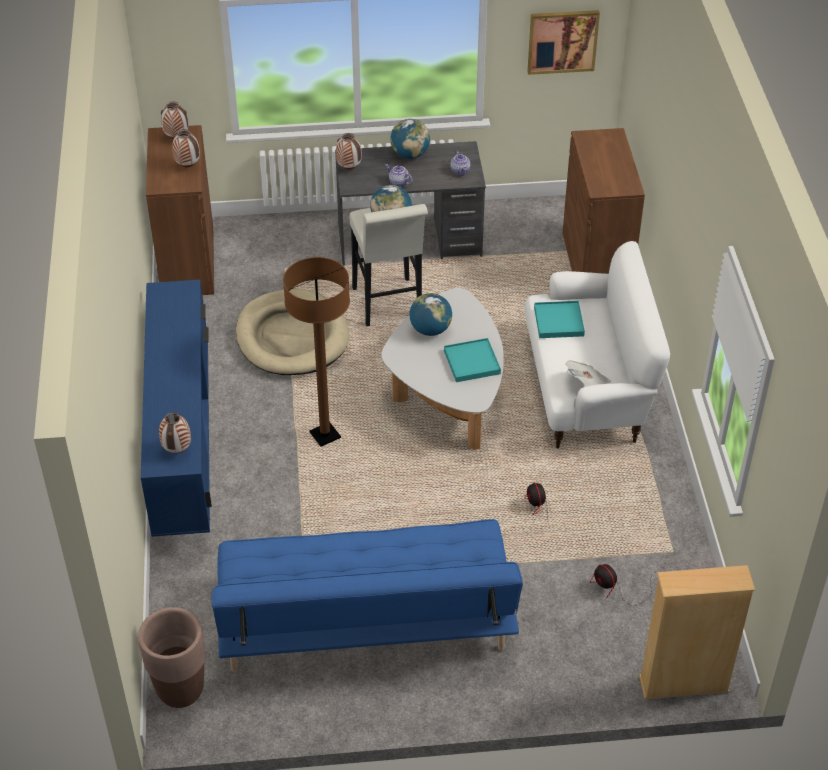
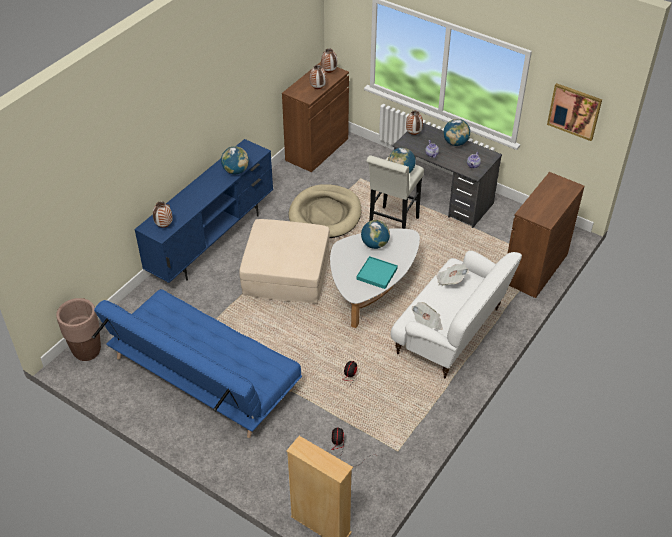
camera: 40 degrees right, 0 degrees up
(186, 329) = (236, 171): none -> globe
(325, 435) = (286, 273): brown floor lamp -> beige ottoman
(558, 322) = (450, 280): turquoise tray -> newspaper

